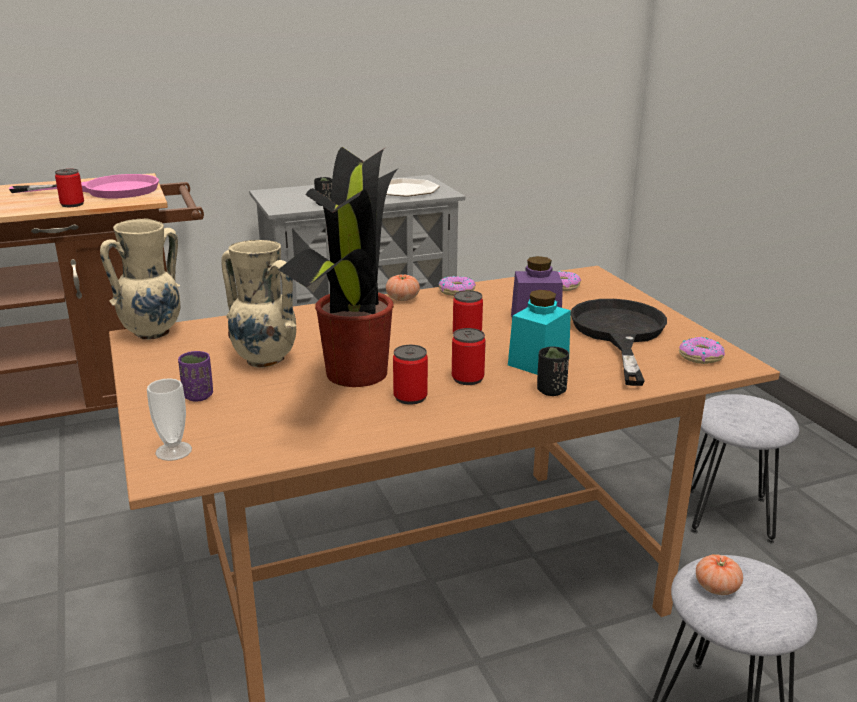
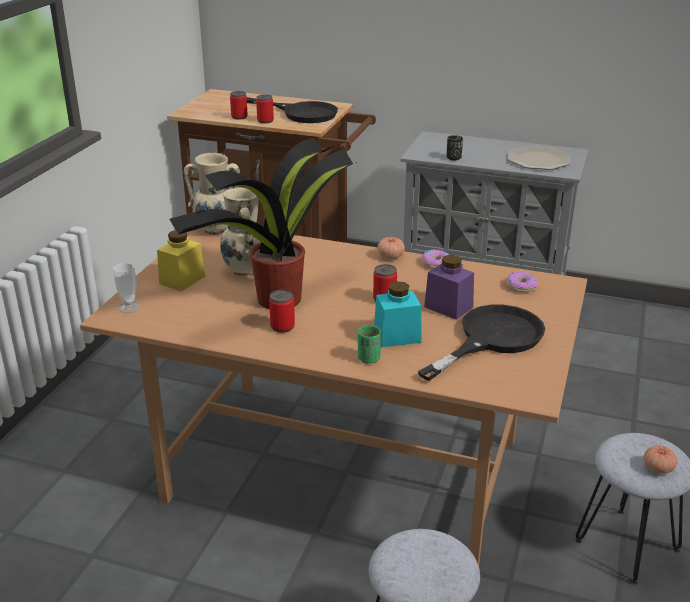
camera: 40 degrees right, 5 degrees up
(107, 190) = (301, 113): pink frying pan -> black frying pan
(198, 396) = (182, 280): purple cup -> yellow jar
(467, 378) = (334, 329): can -> can (239, 117)
(551, 391) = (369, 359): black cup -> green cup
(700, 356) = (517, 380): donut -> none
(716, 587) = (408, 549): tomato -> tomato (658, 468)

